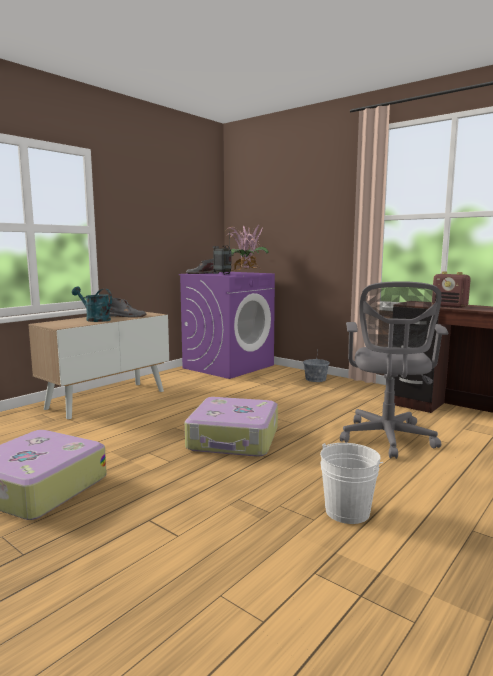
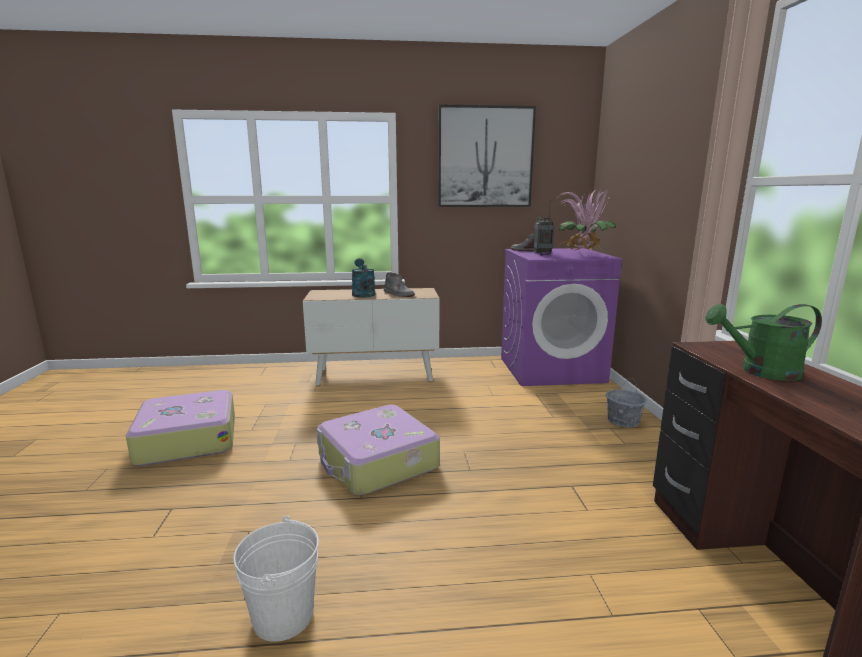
camera: 45 degrees right, 5 degrees up
(159, 197) = (485, 157): none -> picture
(387, 439) = (530, 554): grey office chair -> none
(450, 306) = (761, 372): radio -> green watering can

